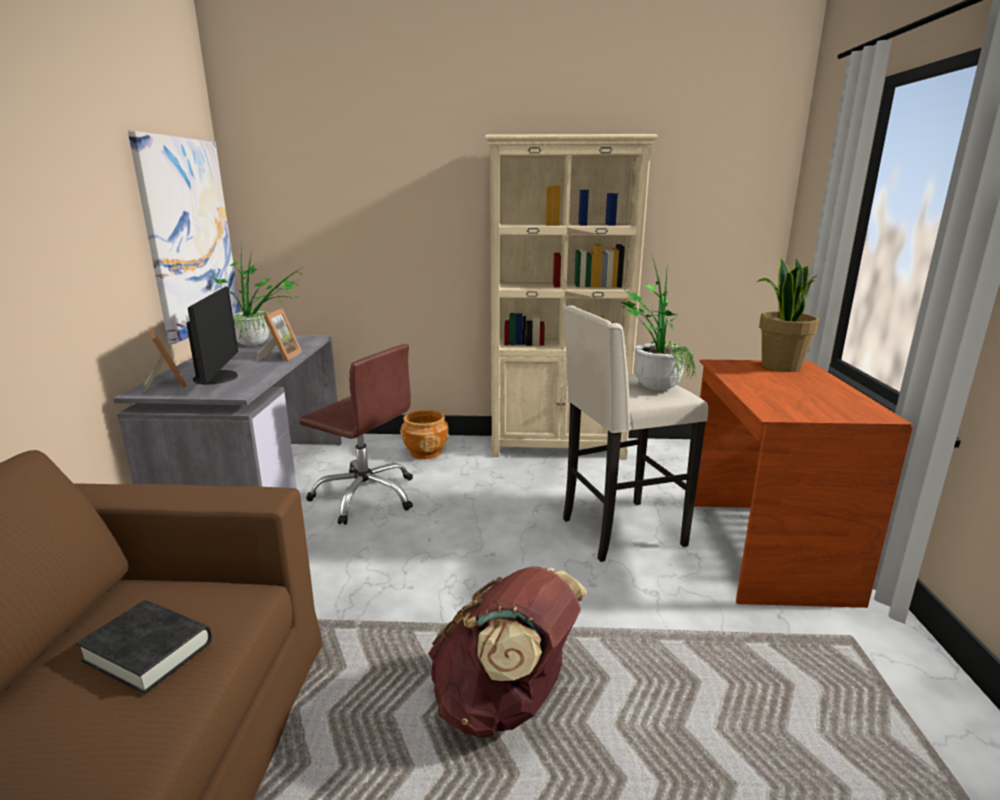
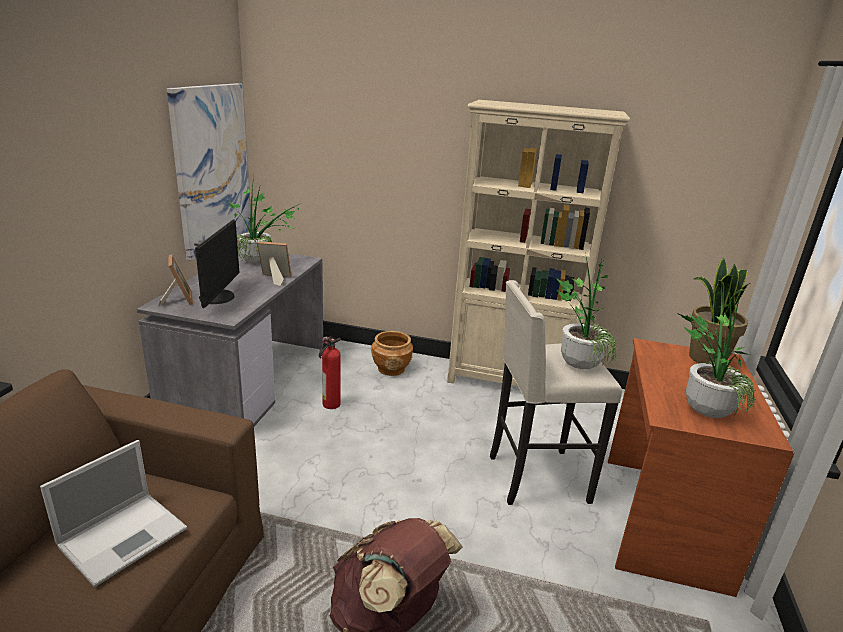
camera: 10 degrees right, 5 degrees up
(148, 651) = (125, 535): black book -> laptop
(281, 356) = (274, 279): picture frame -> picture frame turned 105 degrees counterclockwise
(366, 496) = (330, 404): brown office chair -> fire extinguisher
(802, 401) = (702, 406): none -> potted plant

